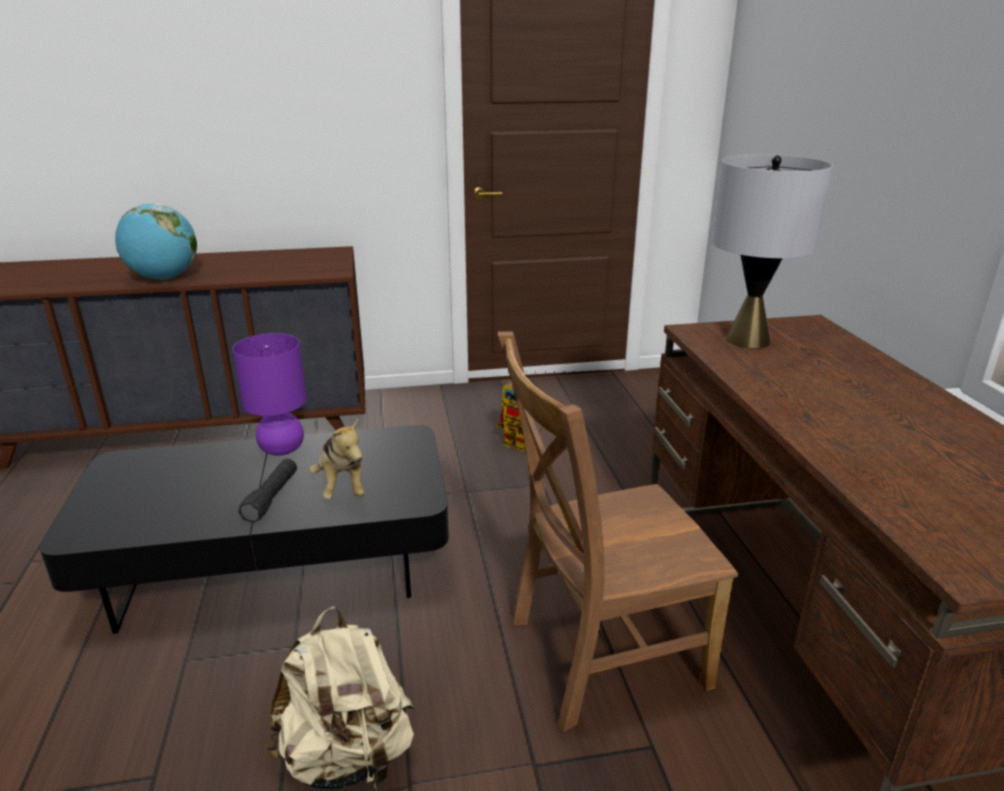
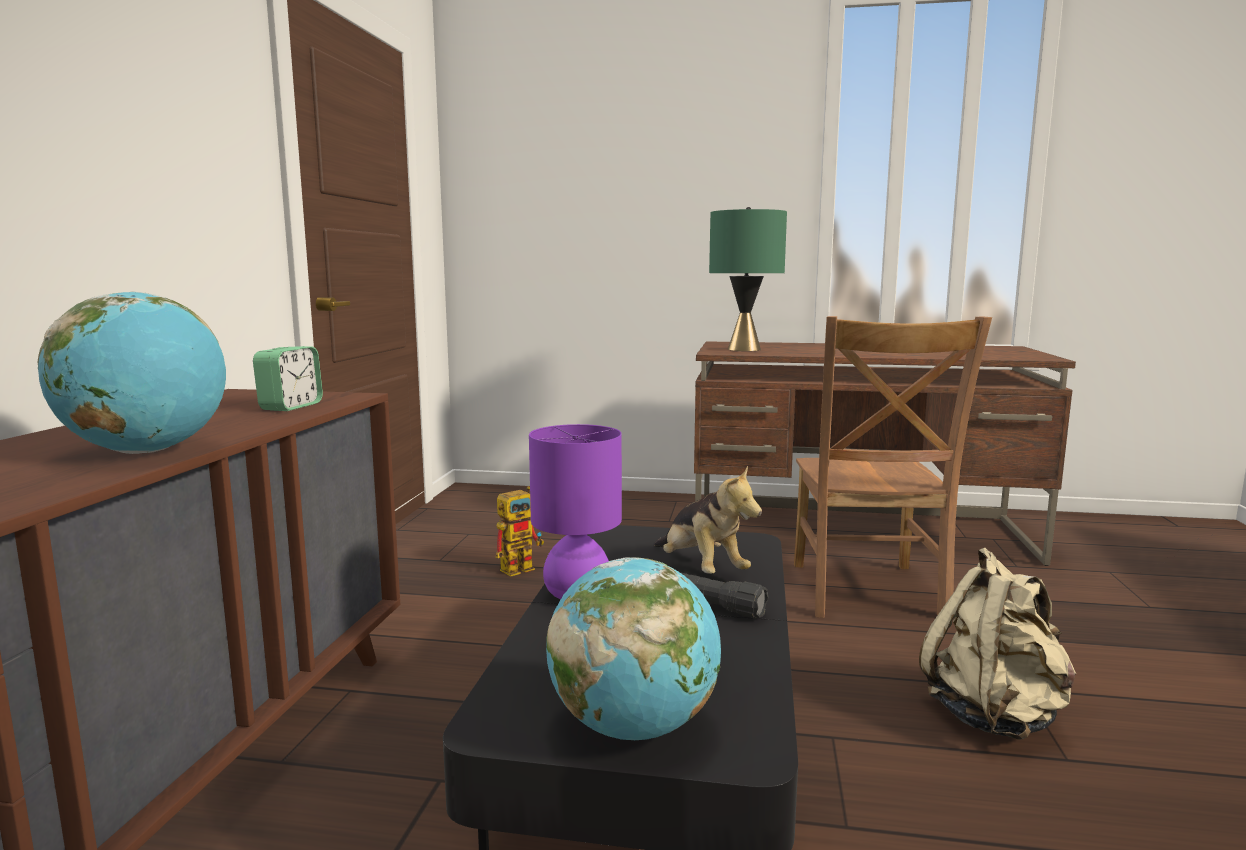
camera: 70 degrees left, 15 degrees down
(106, 498) = (633, 726): none -> globe
(289, 270) = (291, 406): none -> alarm clock
(342, 486) = (701, 569): plush toy -> plush toy turned 60 degrees clockwise
(748, 340) = (744, 349): grey table lamp -> green table lamp

